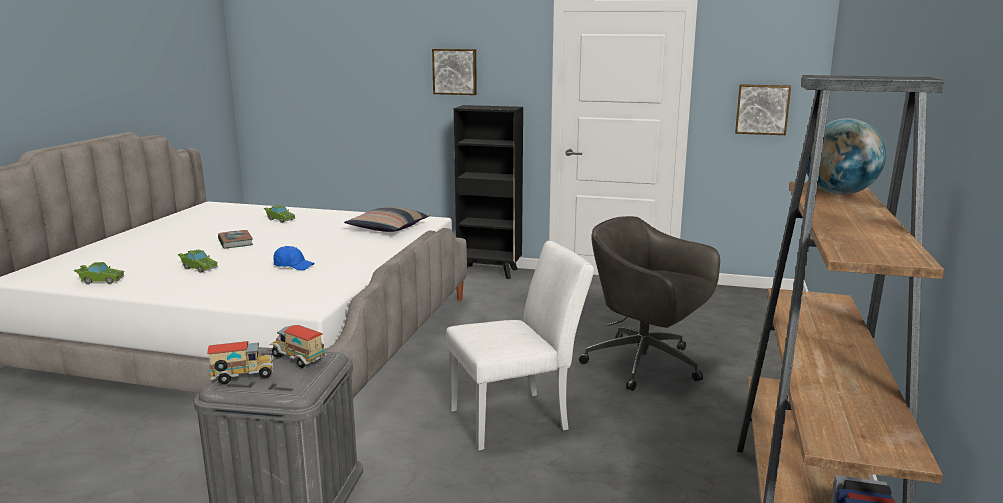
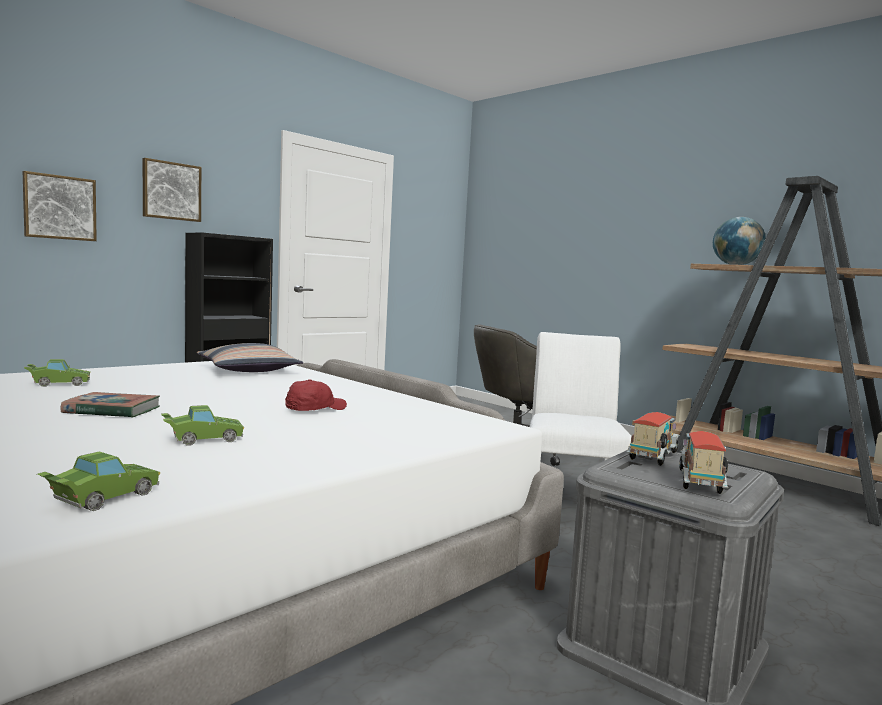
camera: 60 degrees left, 10 degrees down
(293, 266) = (314, 409): blue cap -> red cap
(299, 359) = (653, 458): toy truck -> toy truck turned 150 degrees clockwise
(762, 109) = (432, 251): picture -> picture (59, 207)

